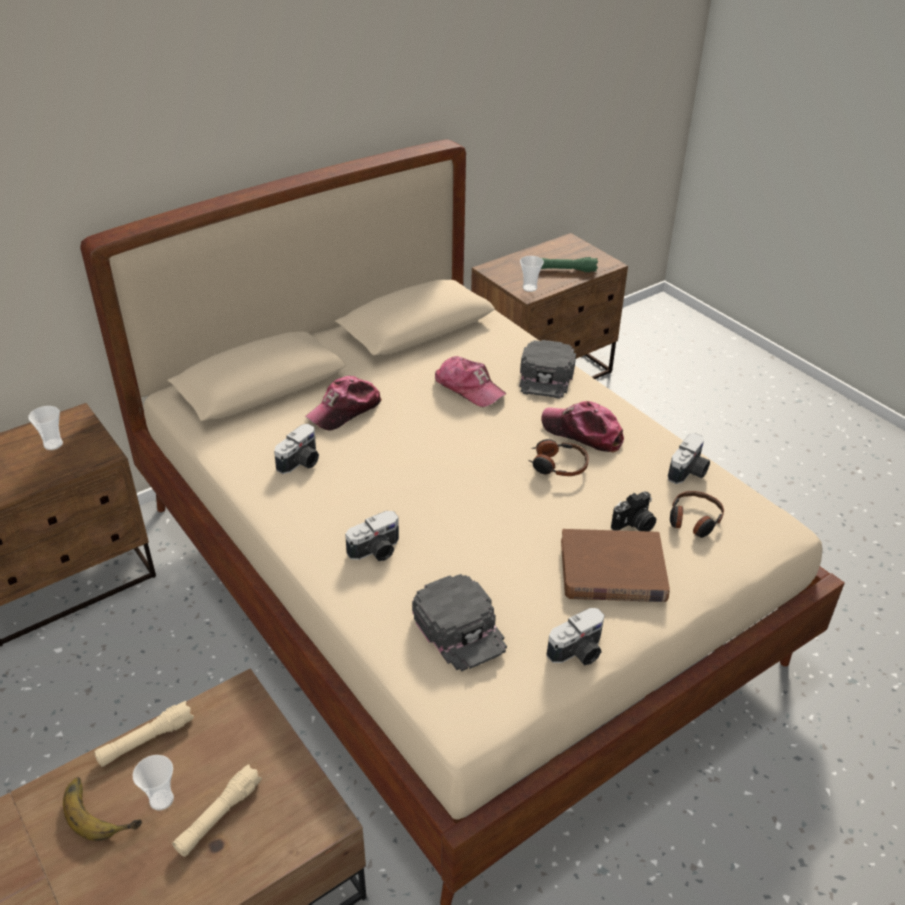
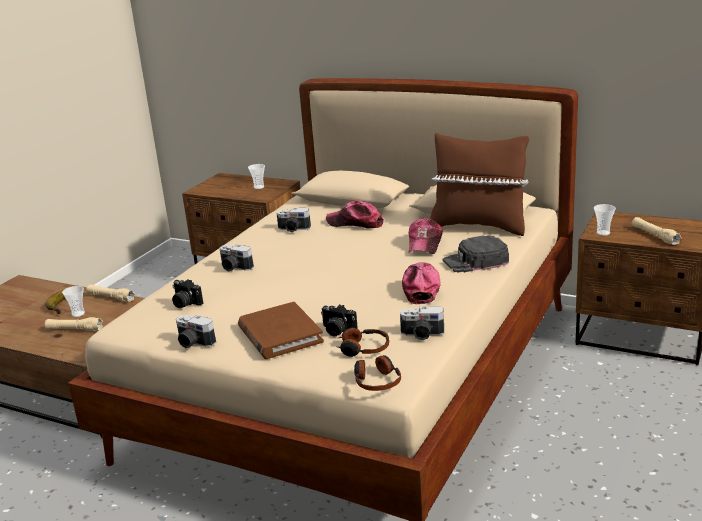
camera: 65 degrees right, 15 degrees down
(459, 340) = (478, 226): none -> brown pillow
(460, 628) = (185, 303): black cap -> camera
(557, 465) = (373, 290): headphones -> headphones (376, 381)
(566, 270) = (654, 236): green flashlight -> beige flashlight

